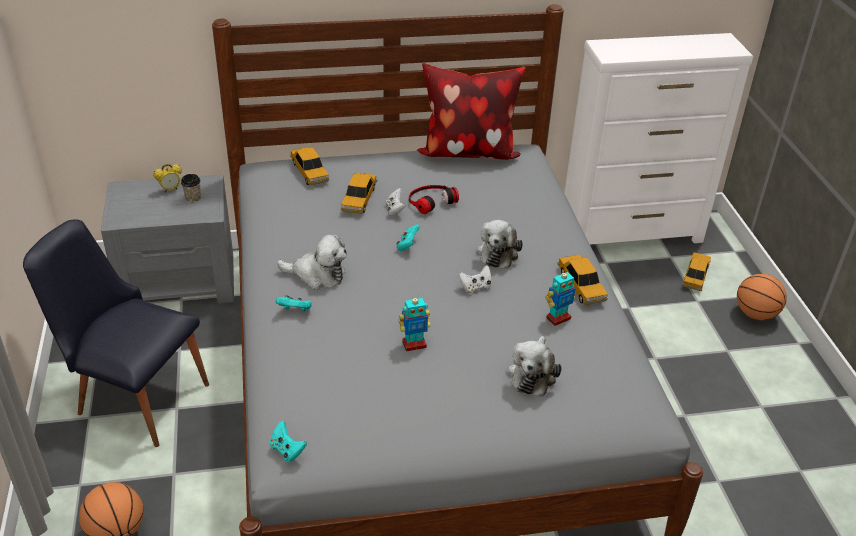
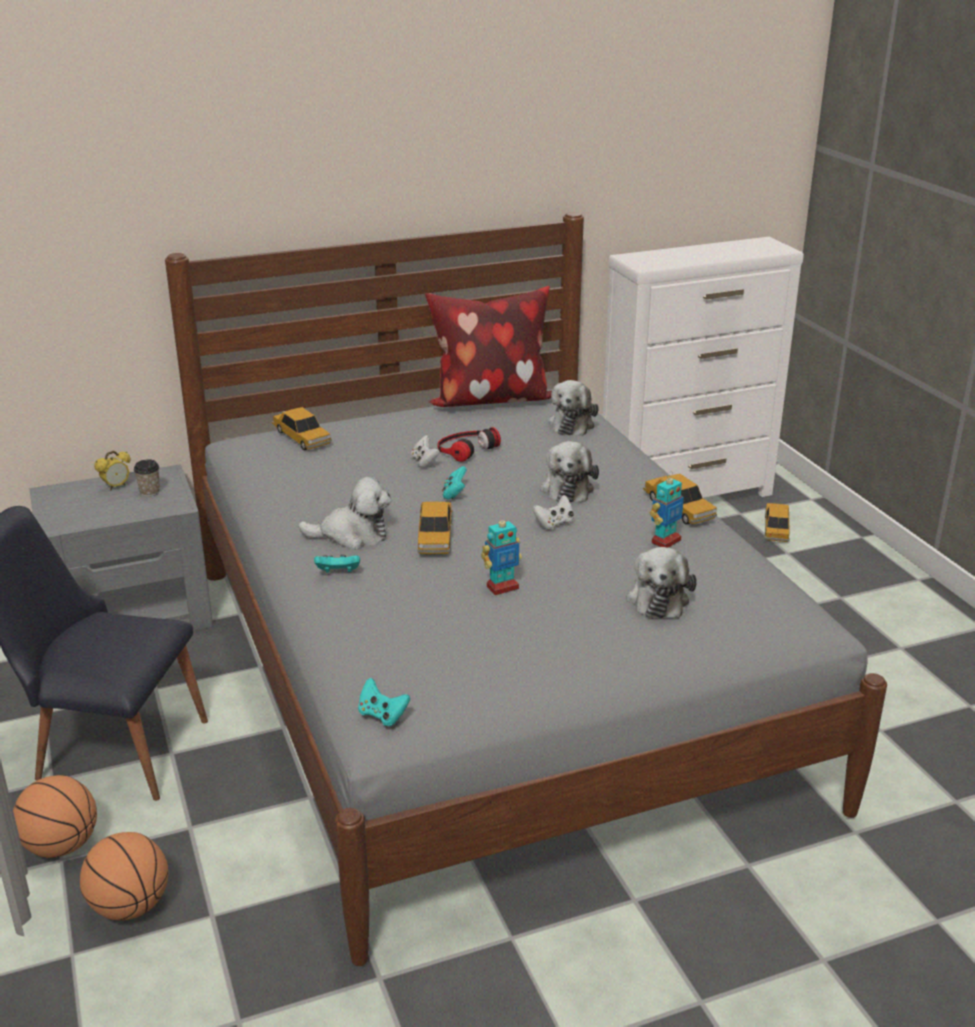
camera: 10 degrees left, 10 degrees down
(359, 199) = (375, 456): toy car -> toy car (435, 536)
(524, 186) = (571, 423): none -> plush toy
(755, 314) = (859, 557): basketball -> basketball (61, 846)

